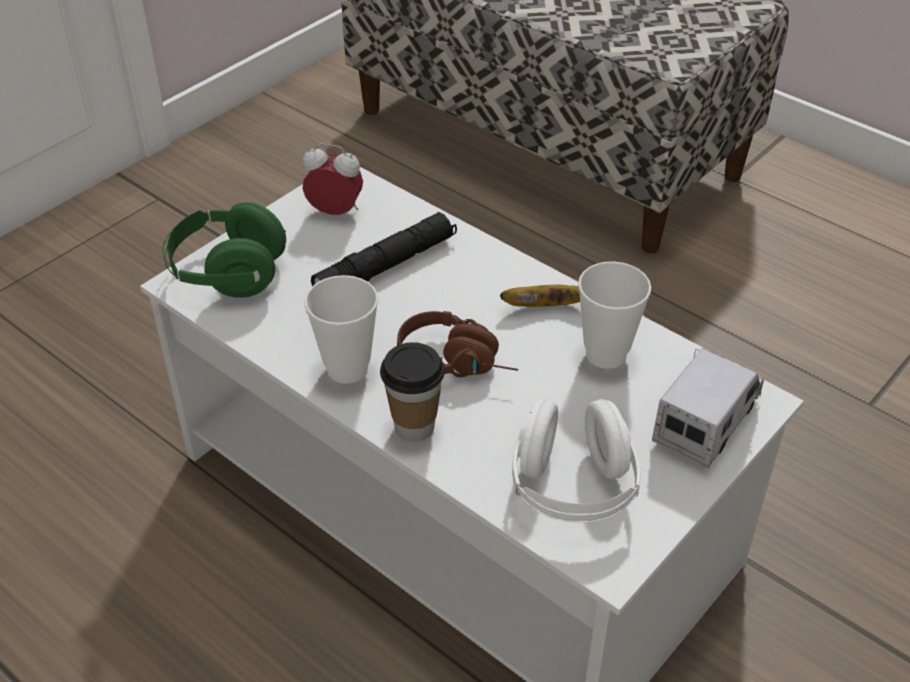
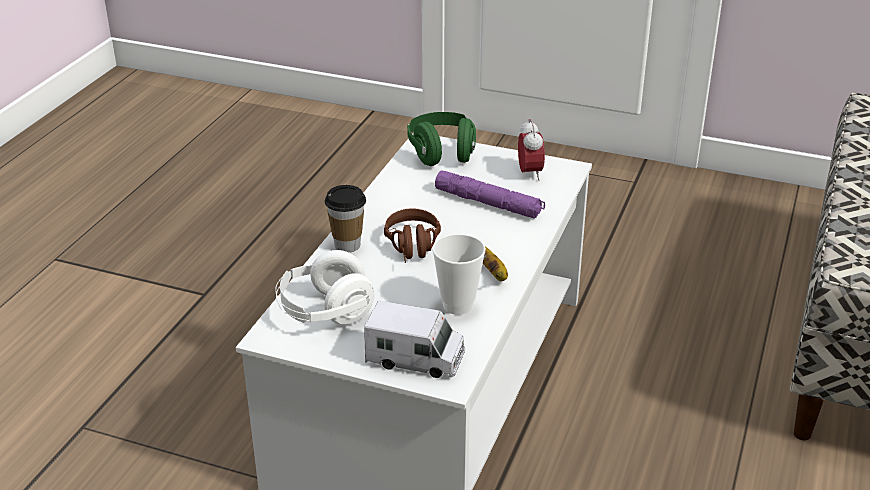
camera: 70 degrees right, 10 degrees down
(347, 369) = (384, 212): cup -> none
(386, 266) = (488, 203): black flashlight -> purple flashlight

